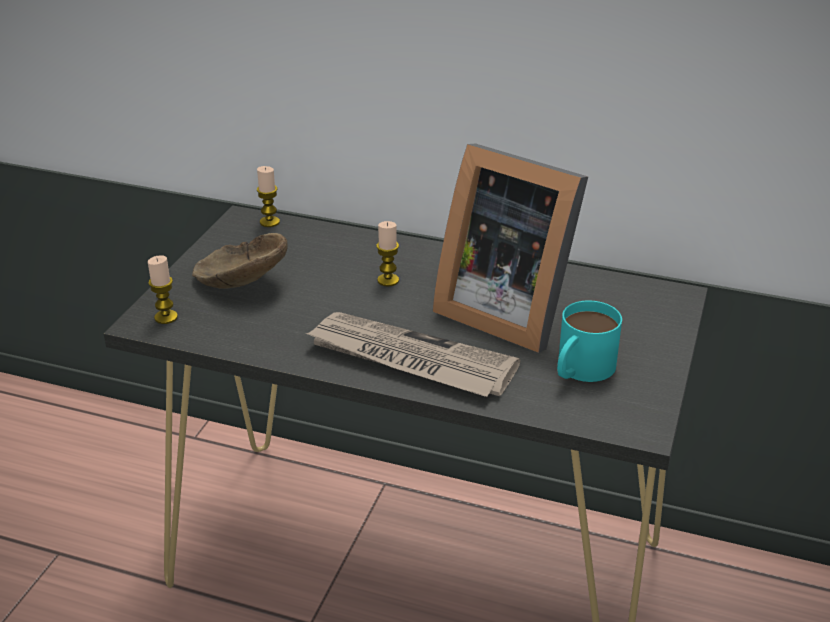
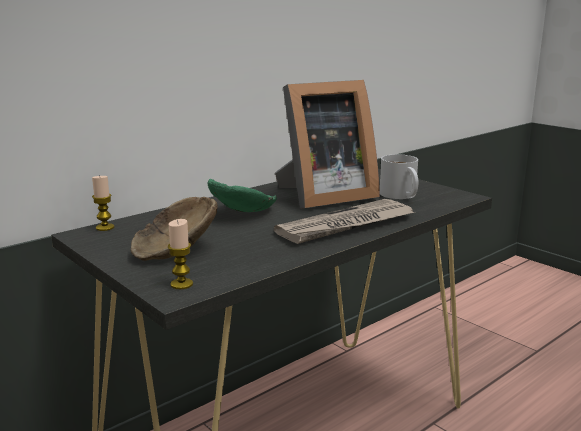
camera: 60 degrees left, 15 degrees down
(388, 280) = (246, 213): candle -> green bowl
(580, 370) = (401, 195): turquoise mug -> white mug

